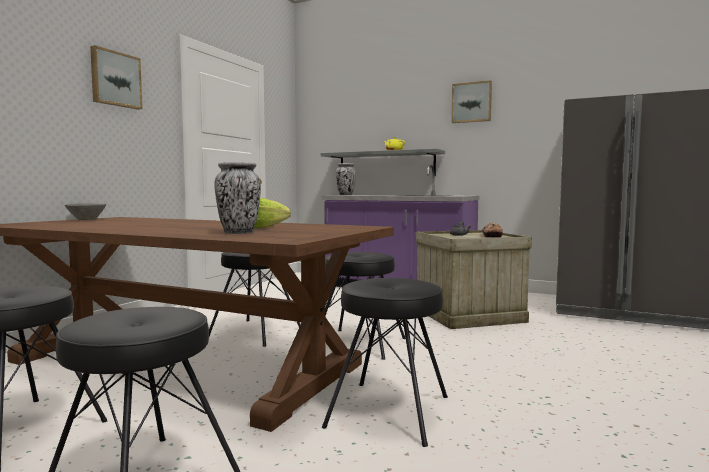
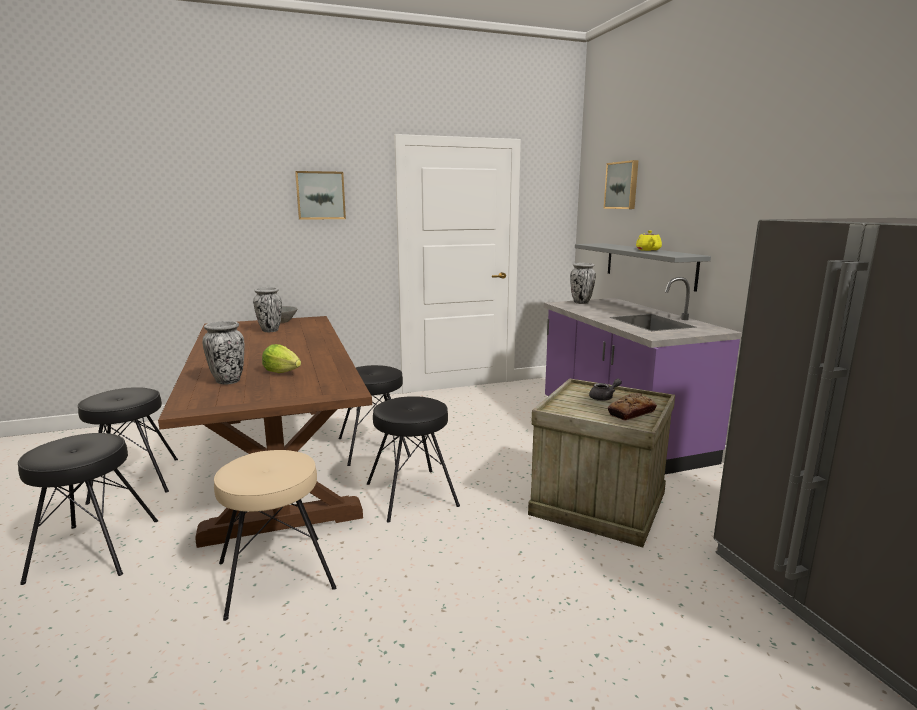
camera: 45 degrees right, 10 degrees up
(105, 222) = (270, 330): none -> vase
(390, 411) = (276, 576): black stool -> beige stool
(471, 102) = (751, 184): picture -> picture (622, 185)

